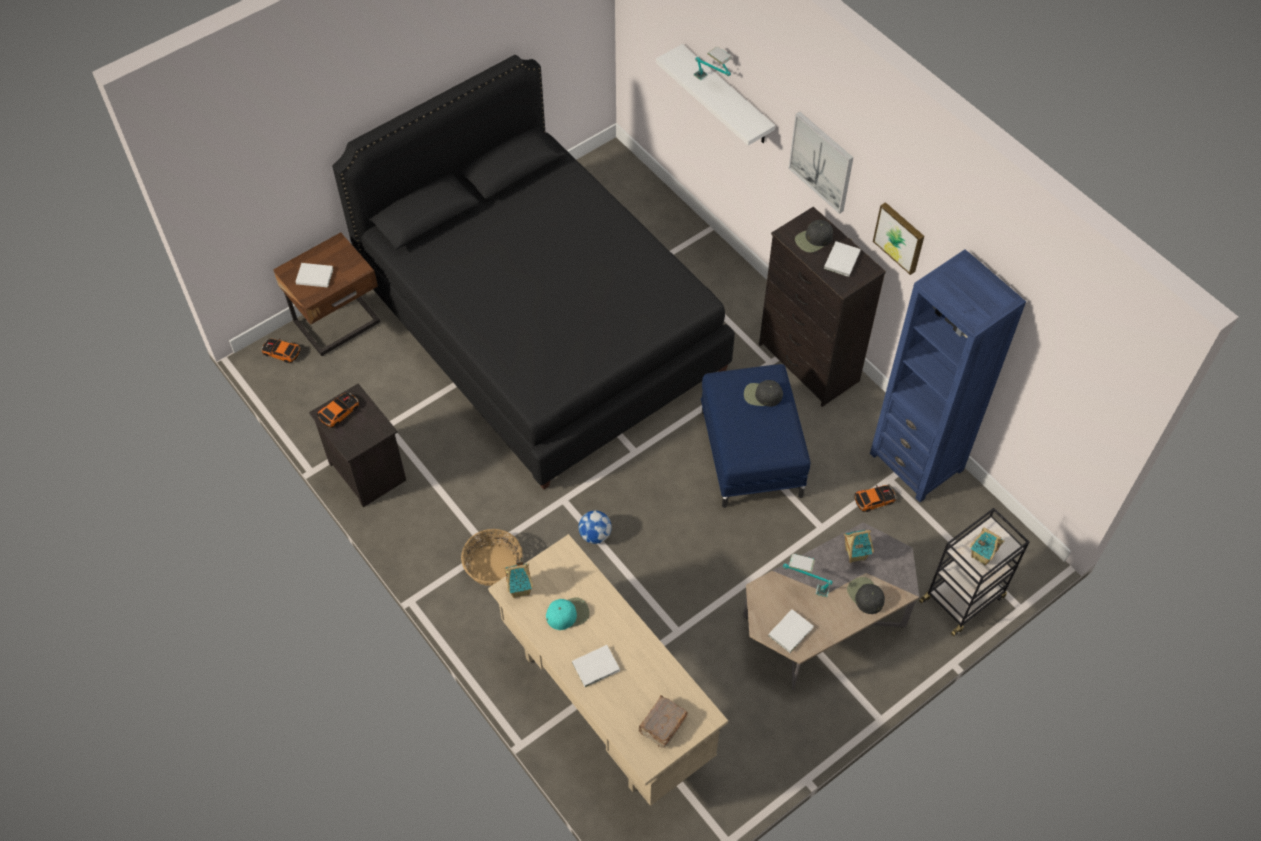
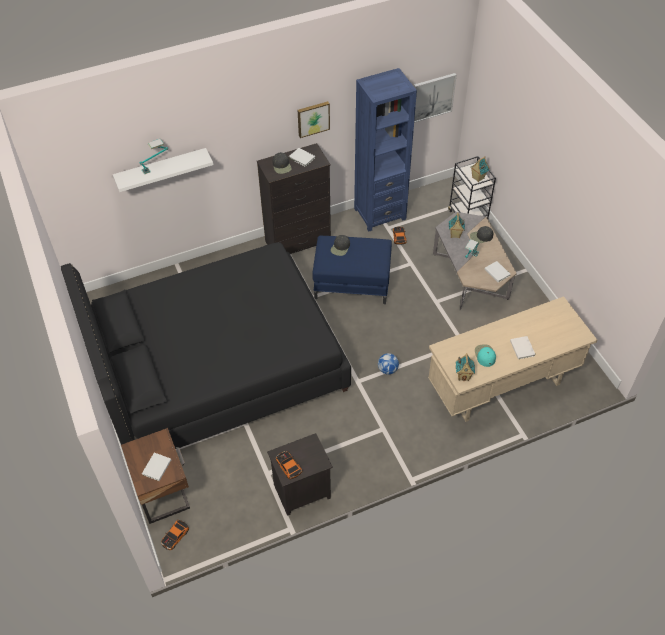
camera: 75 degrees left, 5 degrees down
(493, 565) = (396, 428): basket -> none
(662, 725) = (563, 325): brown book -> none
(821, 161) = (246, 133): picture -> picture (432, 97)

